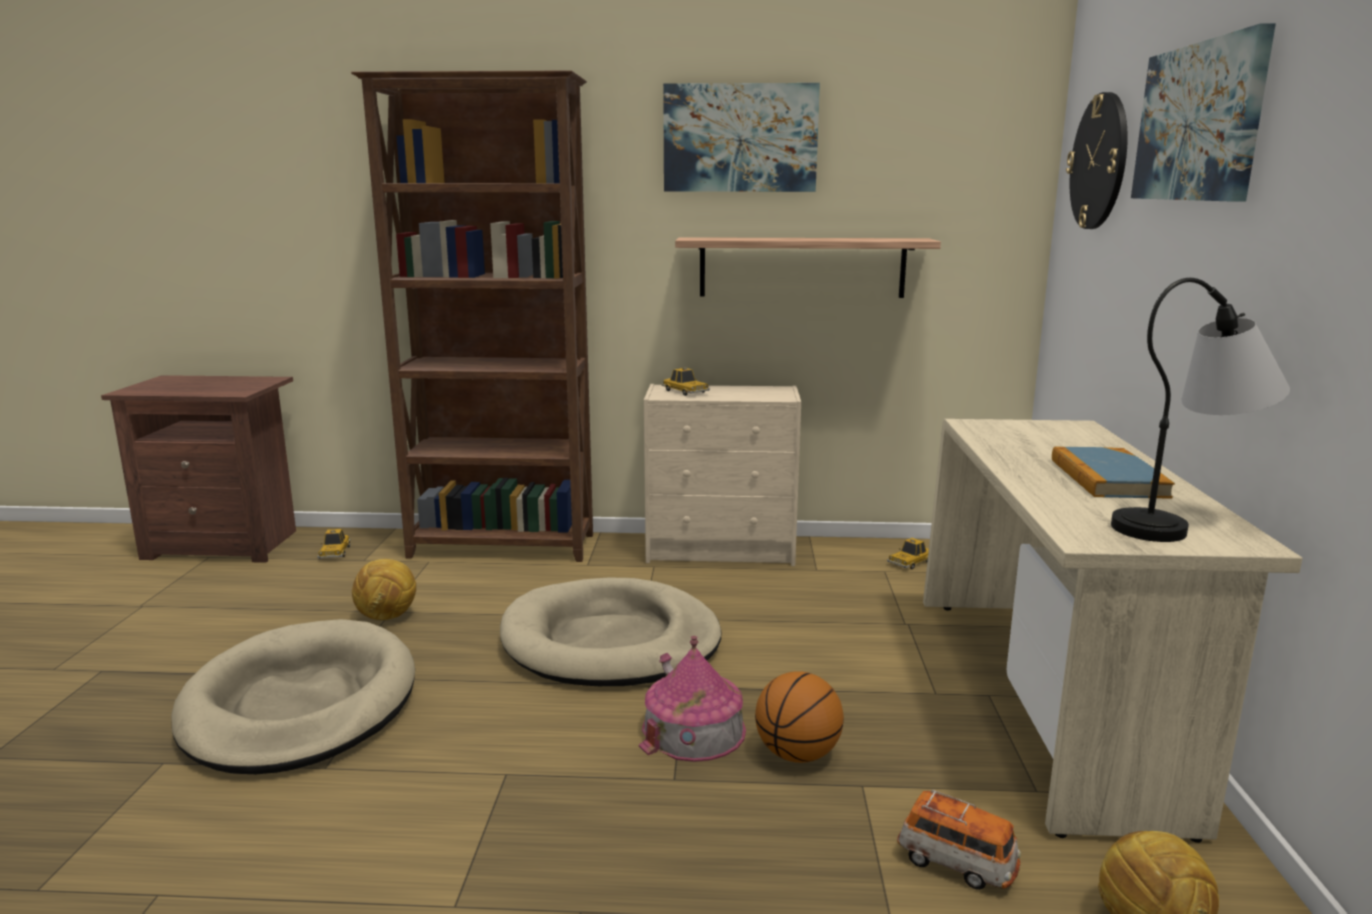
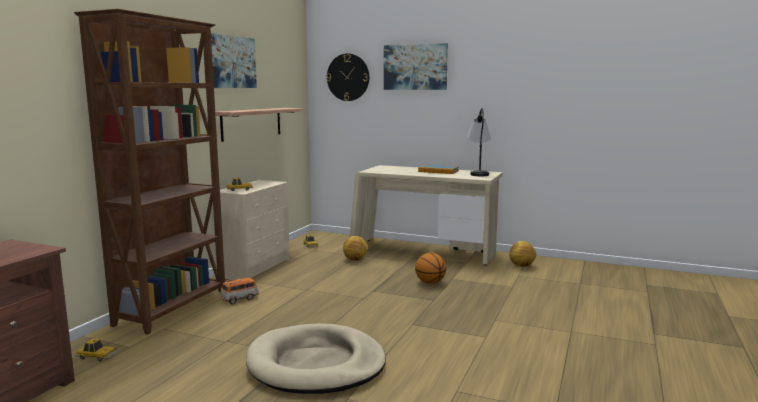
camera: 70 degrees left, 5 degrees down
(387, 617) = (233, 341): football -> football (355, 260)
(610, 641) = (322, 297): beige dog bed -> none
(693, 730) = (405, 293): toy house -> none
(956, 864) = (492, 276): toy car -> toy car (239, 299)

